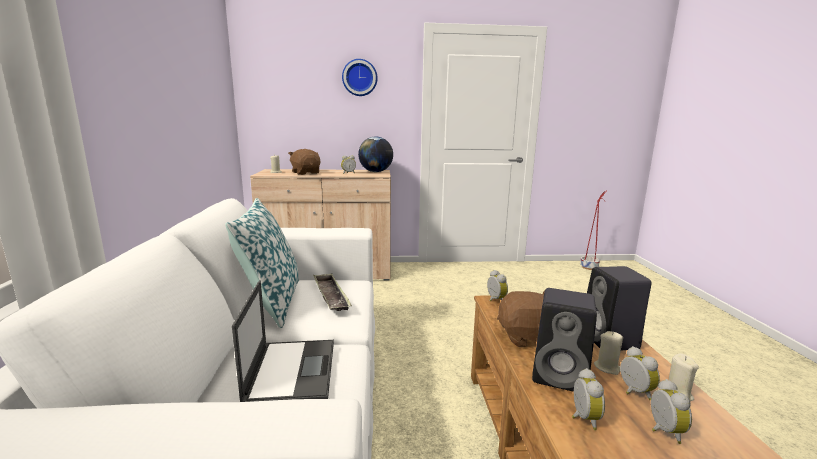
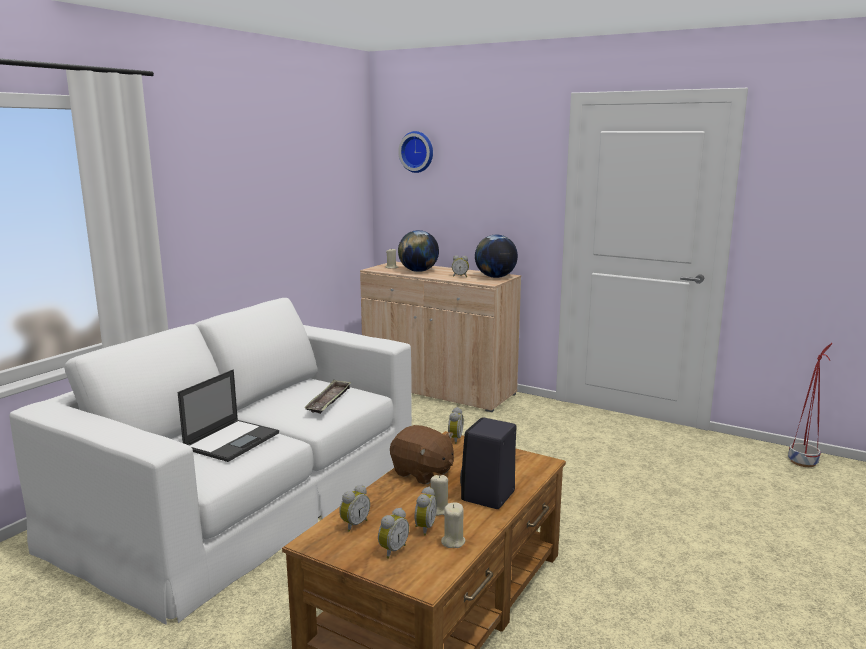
camera: 35 degrees right, 0 degrees up
(271, 303) = (281, 395): pillow -> none
(306, 173) = (418, 271): brown plush toy -> globe
(359, 78) = (494, 161): wall clock -> wall clock (417, 152)
(561, 376) = (392, 501): black speaker -> none

